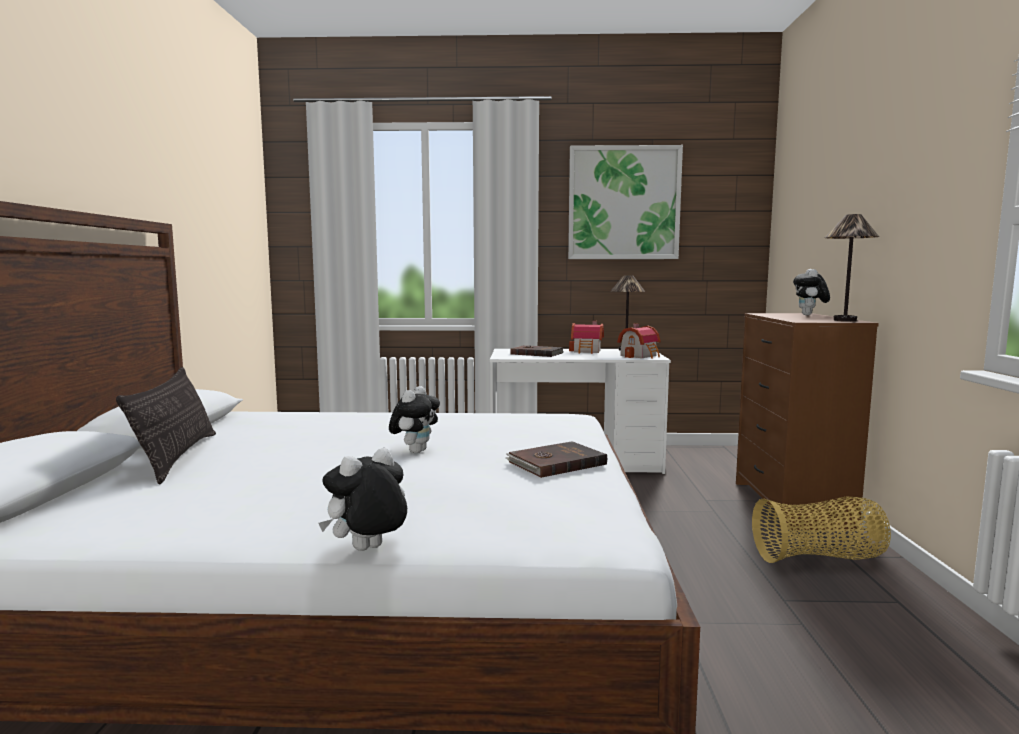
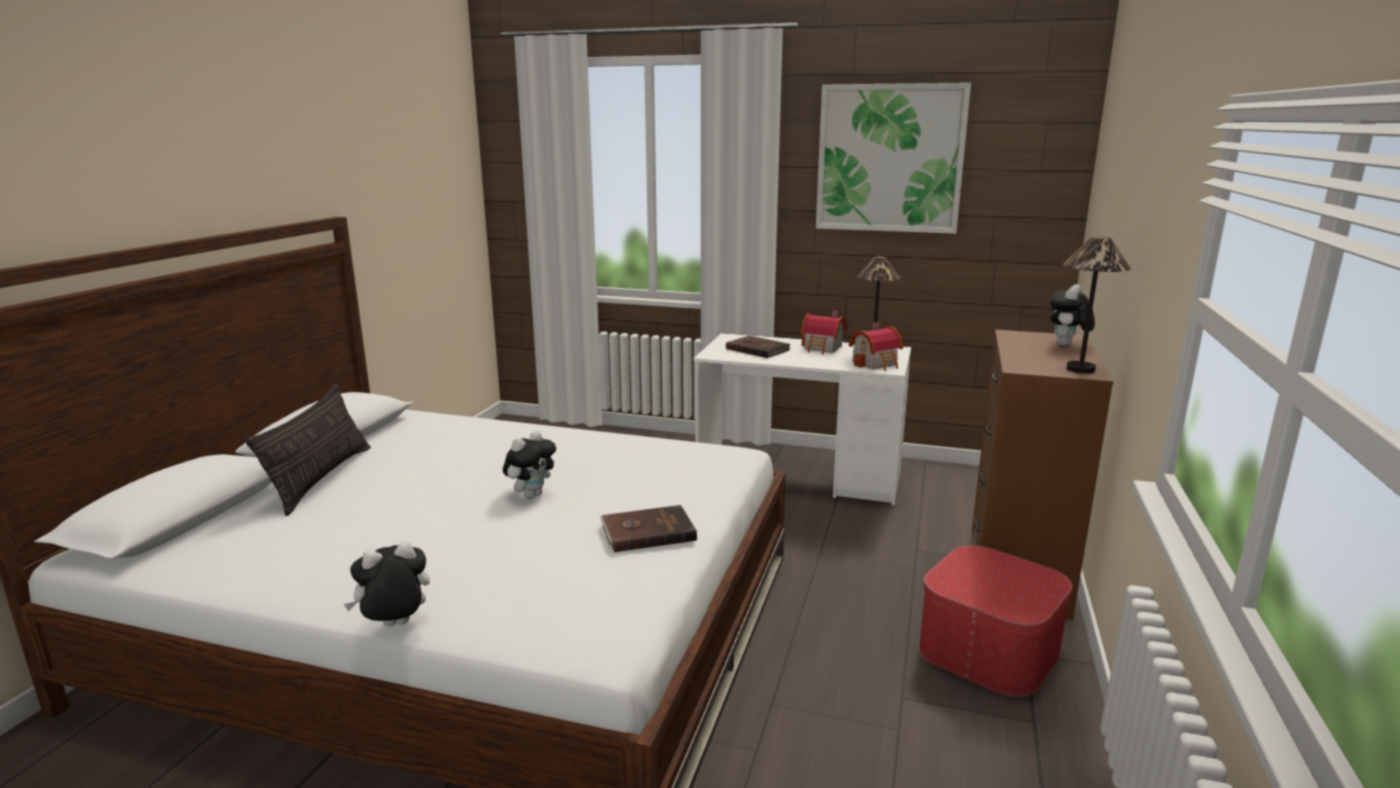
camera: 15 degrees right, 10 degrees up
(819, 558) = (989, 650): basket -> ottoman

